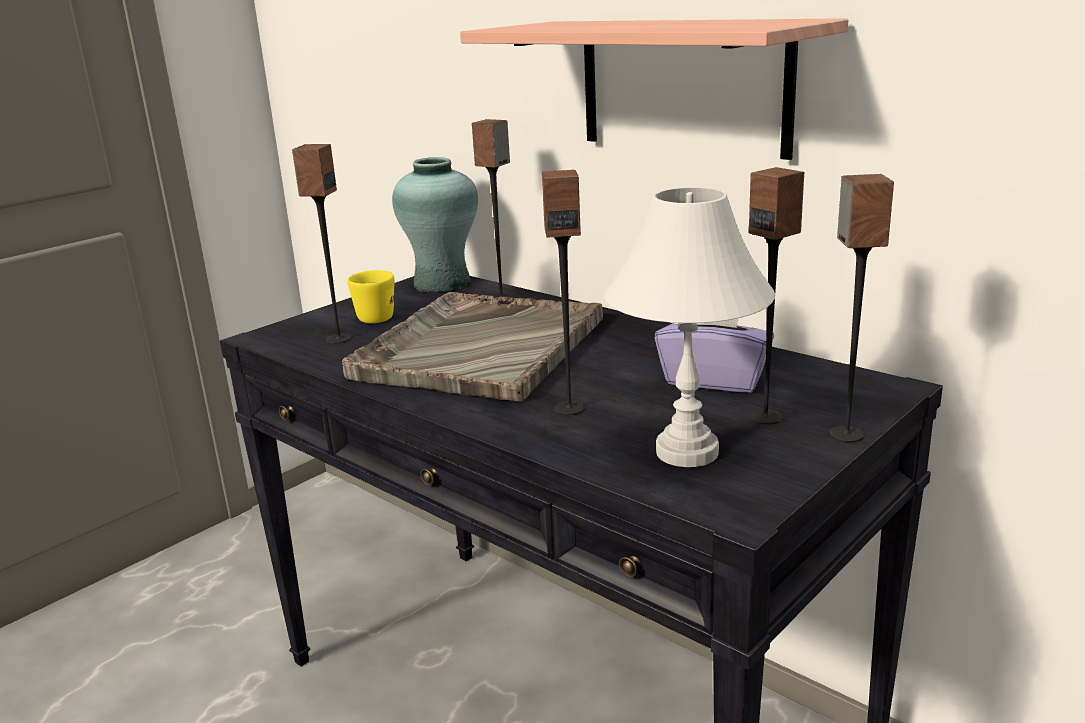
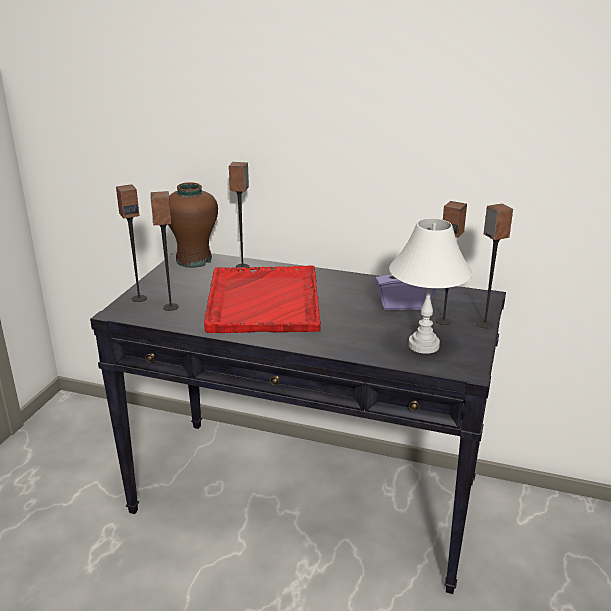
camera: 25 degrees left, 5 degrees up
(372, 317) = (174, 289): yellow mug -> none
(442, 283) = (194, 260): turquoise vase -> brown vase
(479, 348) = (263, 302): grey tray -> red tray
(569, 408) = (347, 331): speaker -> speaker (139, 298)
(683, 86) = (359, 144): shelf -> none

